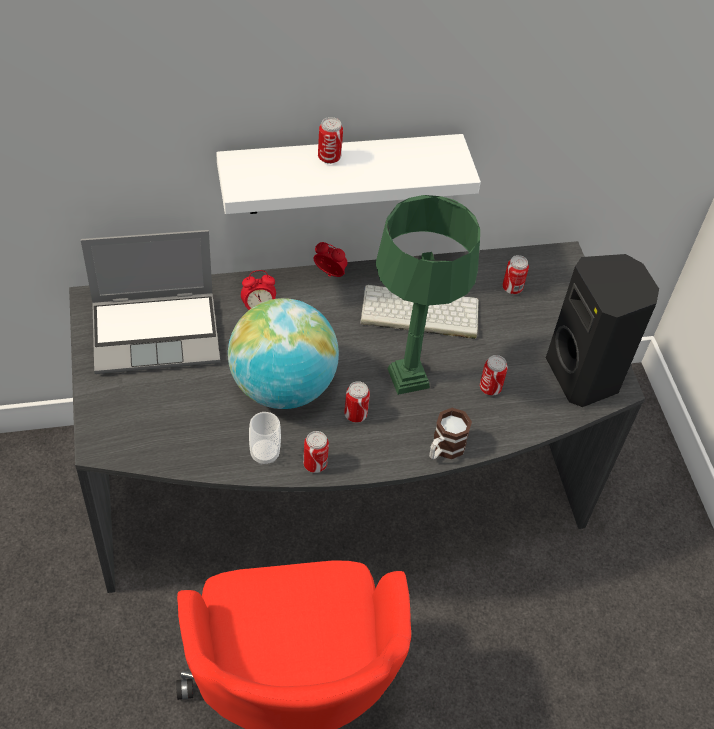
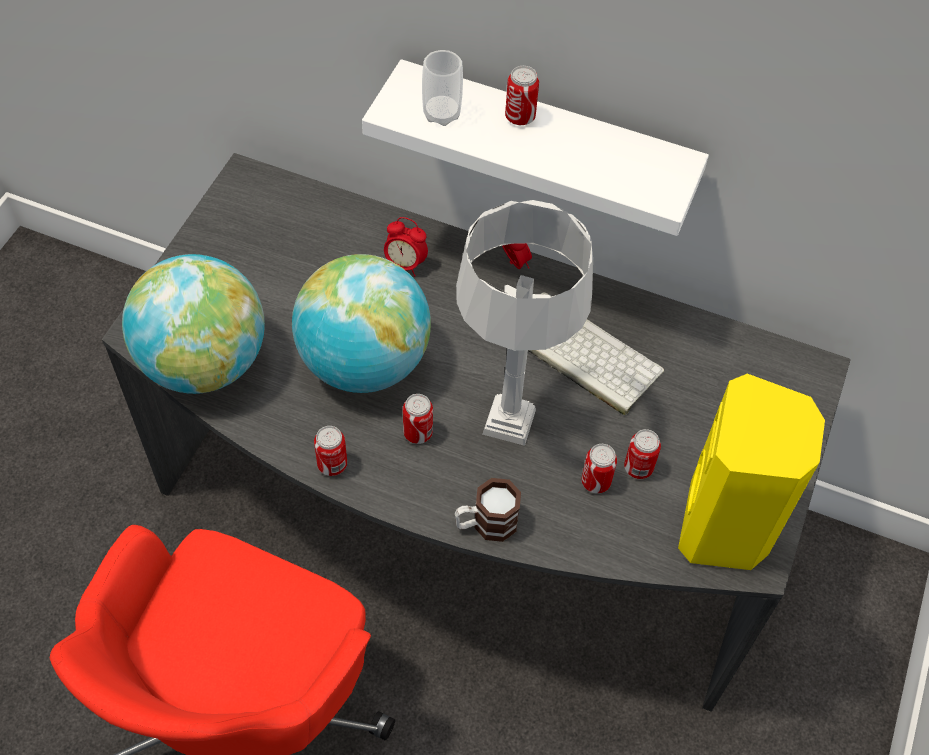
camera: 35 degrees right, 5 degrees up
(157, 332) = (282, 241): laptop -> none
(168, 442) = (204, 362): none -> globe
(264, 454) = (289, 425): cup -> cup (441, 114)
(408, 377) = (509, 421): green table lamp -> grey table lamp
(512, 288) = (717, 377): can -> can (638, 468)
(585, 375) = (726, 527): black speaker -> yellow speaker

